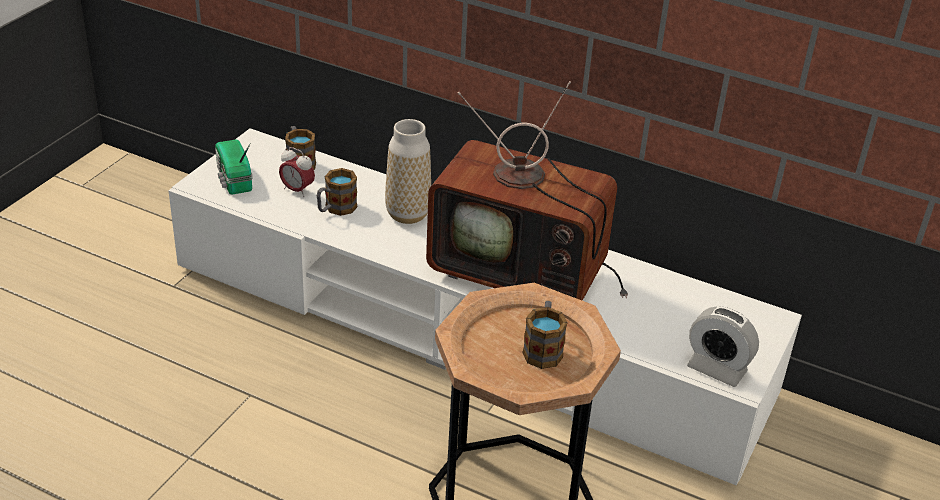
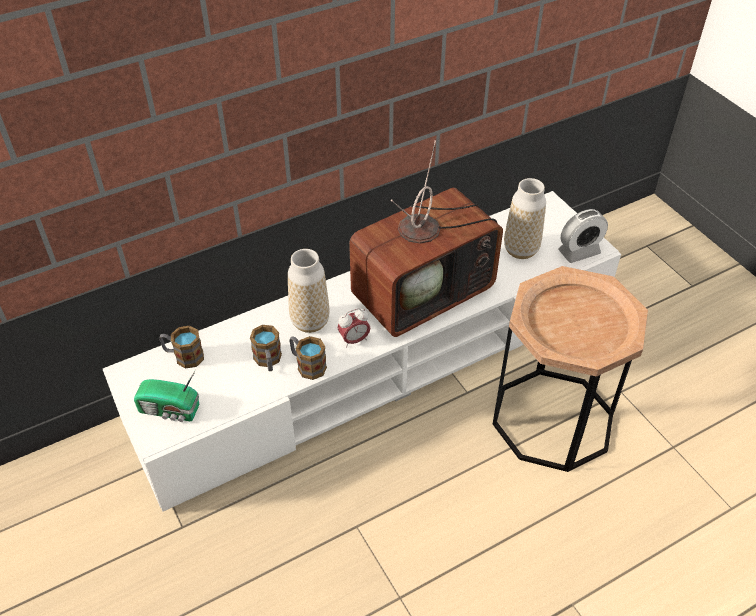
camera: 55 degrees left, 10 degrees up
(297, 190) = (223, 374): alarm clock -> alarm clock (354, 340)
(543, 348) = (582, 312): mug -> mug (307, 365)
(666, 321) = (520, 250): none -> vase

